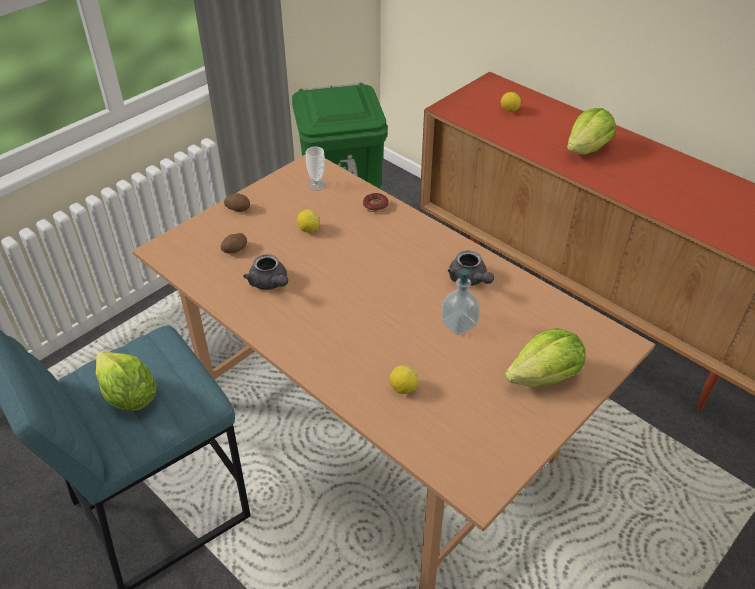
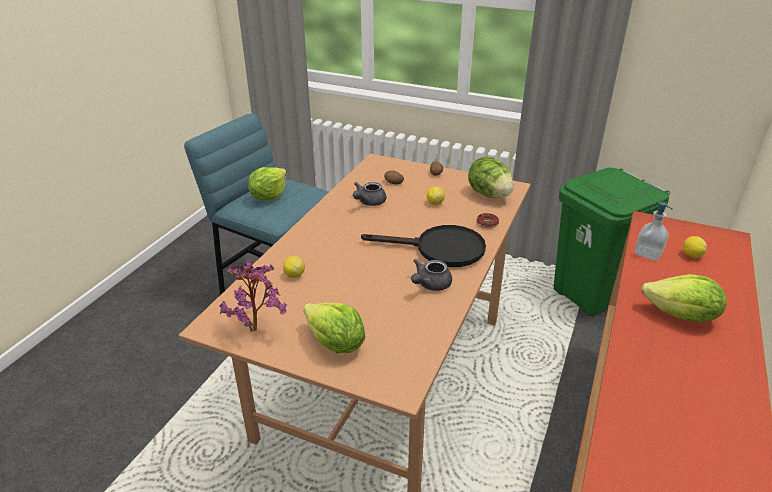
camera: 70 degrees right, 10 degrees down
(316, 185) = (489, 194): cup -> lettuce
(408, 254) = (440, 249): none -> black frying pan
(459, 324) = (374, 288): soap dispenser -> soap dispenser (648, 253)
(496, 441) = (258, 327): none -> potted plant

